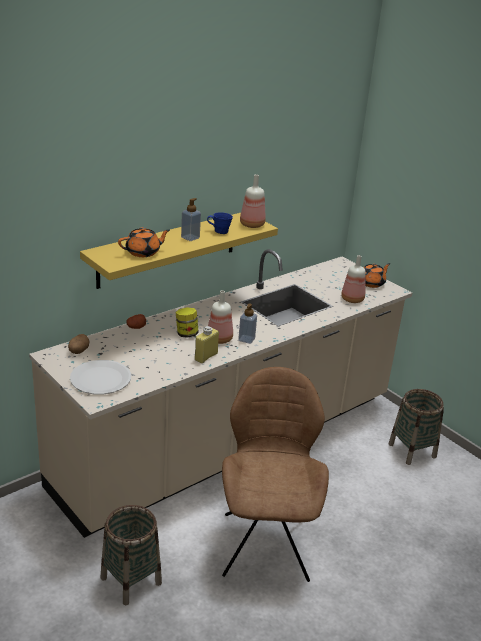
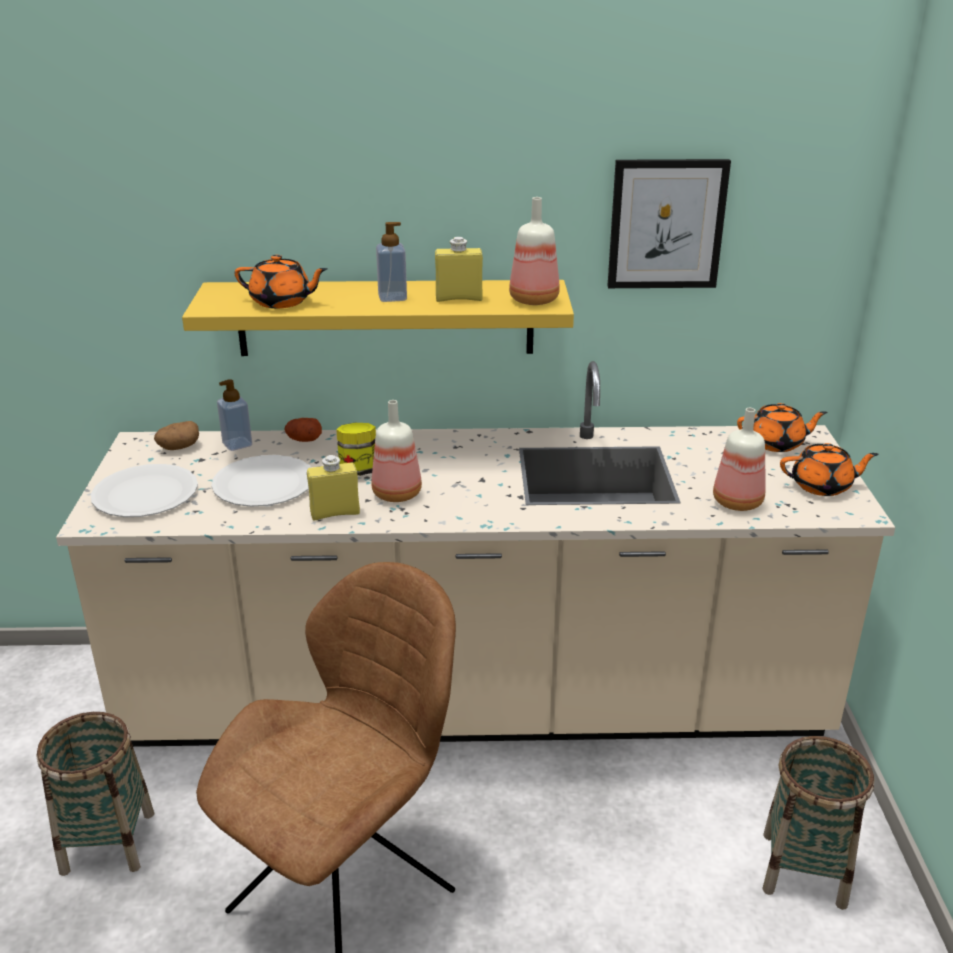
camera: 40 degrees right, 0 degrees up
(152, 354) = (264, 484): none -> white plate
(220, 231) = (459, 298): blue mug -> yellow bottle
(246, 339) = (439, 508): soap dispenser -> soap dispenser (237, 444)
(286, 175) = (666, 224): none -> picture
(335, 269) = (776, 443): none -> orange teapot

